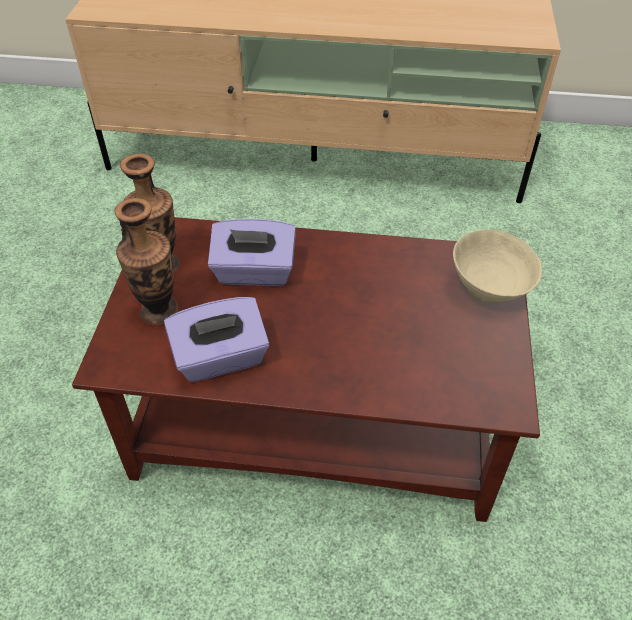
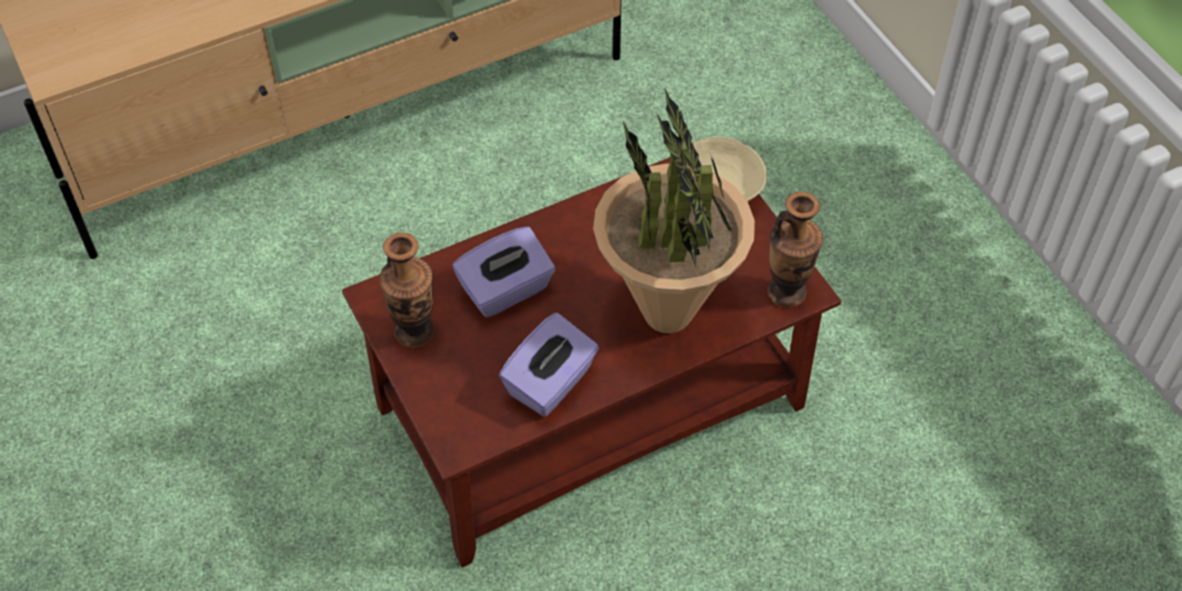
camera: 35 degrees left, 5 degrees up
(159, 311) = (456, 374): vase -> vase (786, 292)
(365, 358) = (668, 314): none -> potted plant

